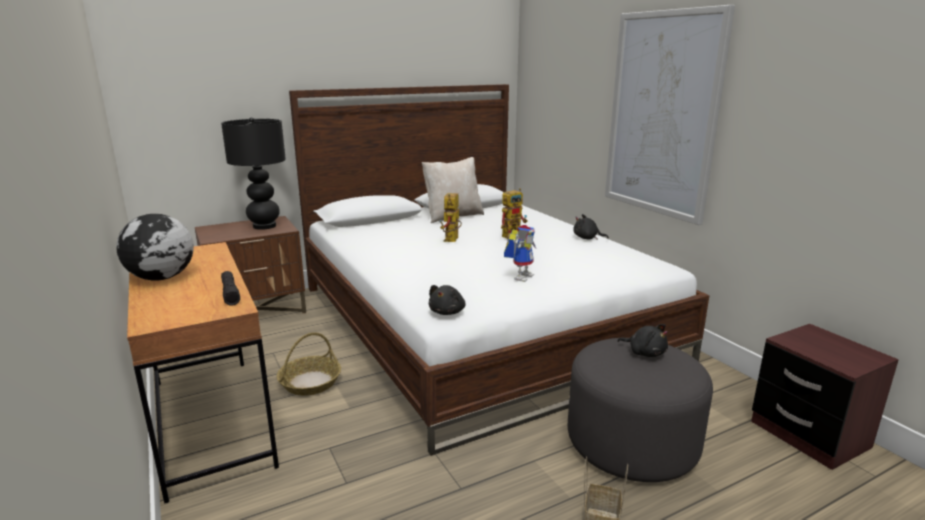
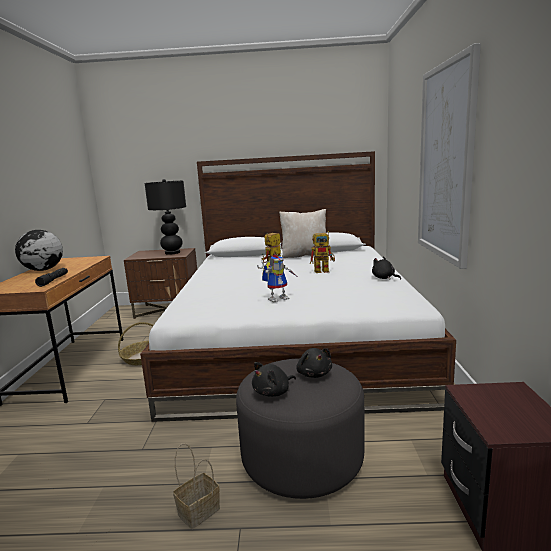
camera: 30 degrees right, 5 degrees down
(448, 312) = (185, 314): black plush toy -> black plush toy (273, 392)

